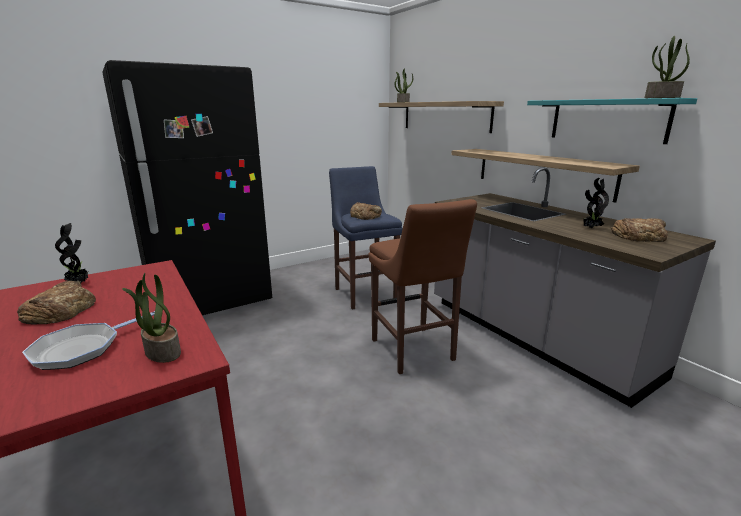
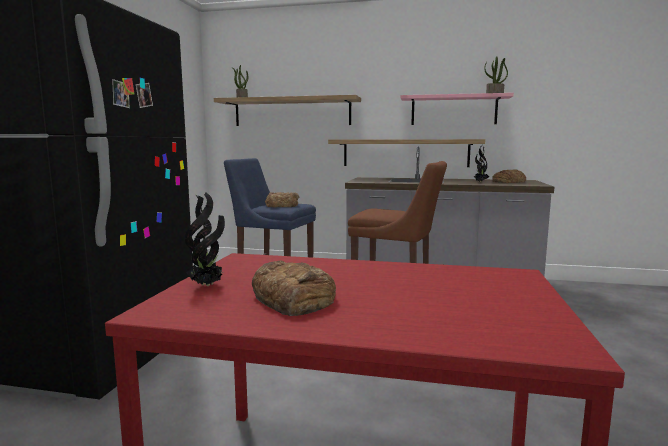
camera: 45 degrees left, 10 degrees down
(81, 349) = (434, 300): frying pan -> none
(161, 352) = (487, 280): potted plant -> none
(607, 120) = (453, 110): turquoise shelf -> pink shelf

